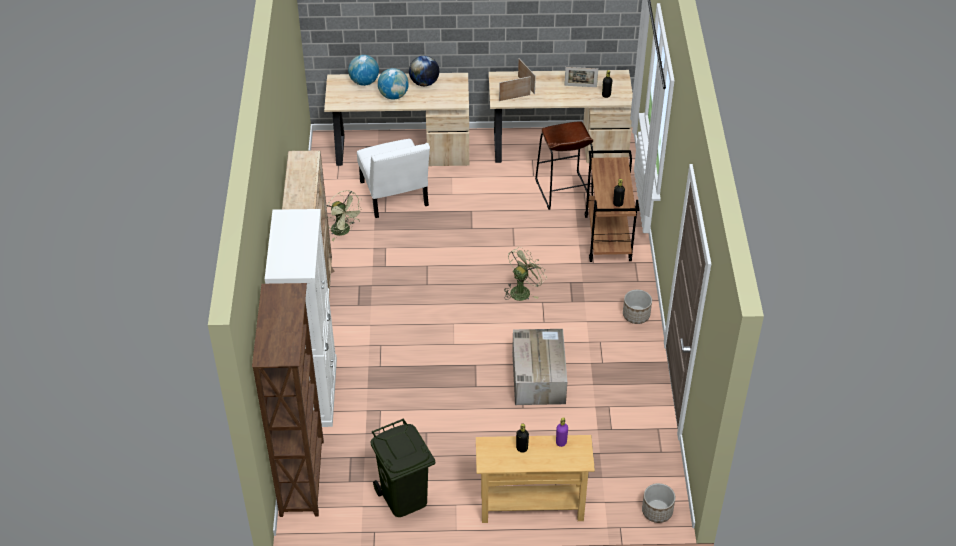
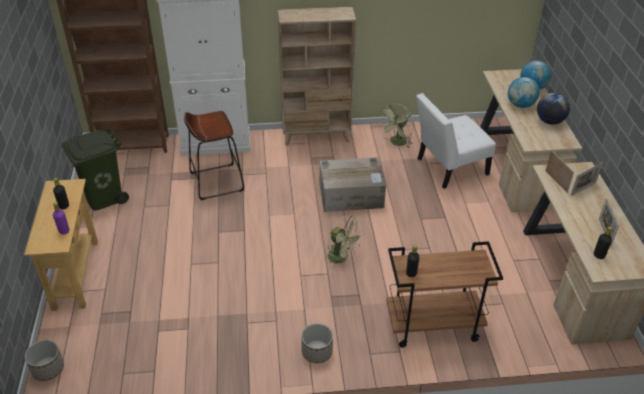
camera: 85 degrees right, 5 degrees down
(538, 376) = (229, 273): cardboard box -> cardboard box (352, 195)
(563, 191) = (498, 285): brown stool -> brown stool (216, 181)

